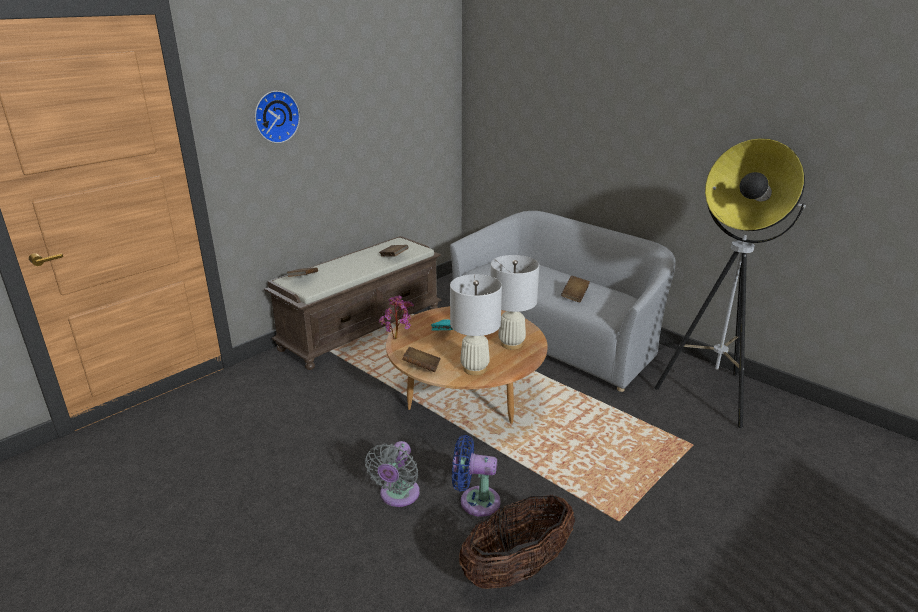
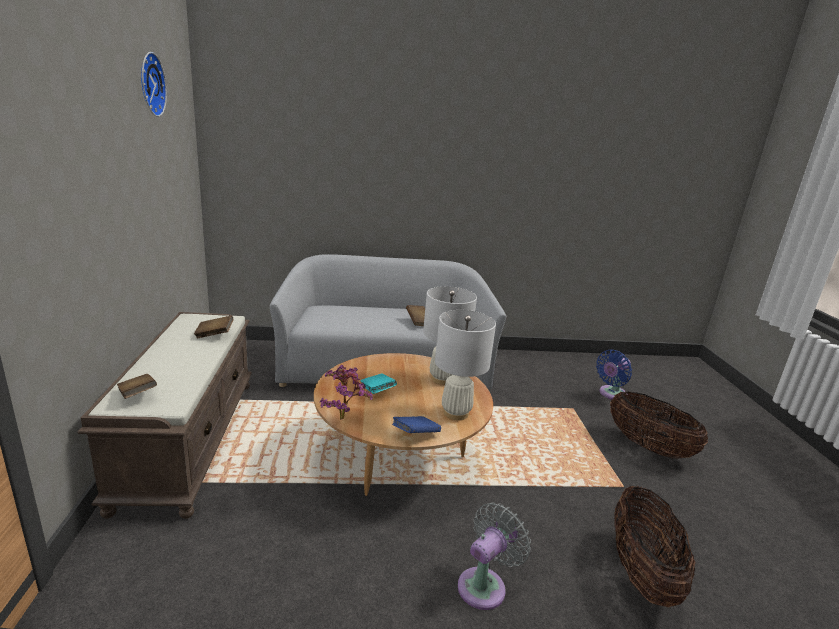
camera: 50 degrees left, 5 degrees down
(275, 116) = (59, 152): wall clock -> wall clock (149, 84)
(398, 496) = (485, 585): grey fan -> grey fan turned 105 degrees counterclockwise
(421, 367) = (415, 434): brown book -> blue book
(475, 501) = (538, 540): blue fan -> blue fan (611, 394)
(711, 395) = (531, 370): floor lamp -> none
(719, 516) = (648, 447): none -> basket

